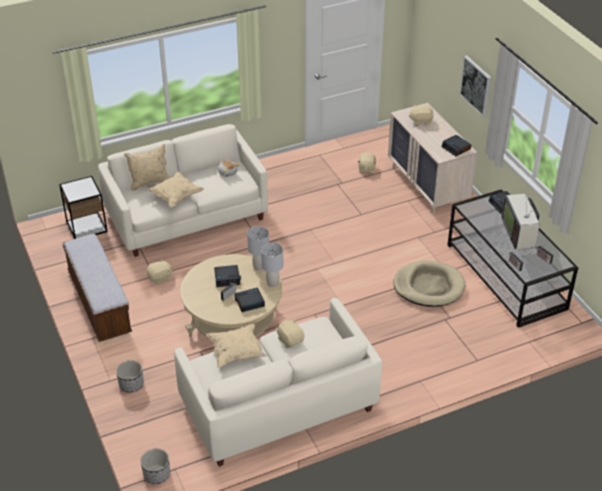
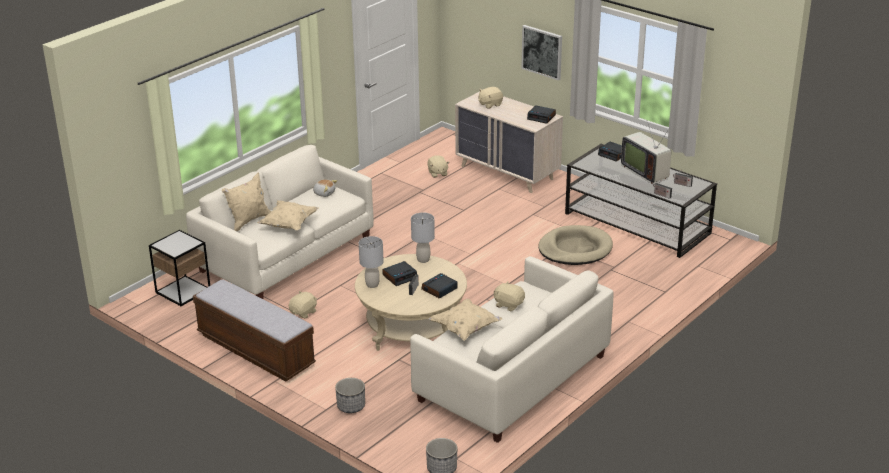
camera: 25 degrees left, 10 degrees down
(273, 283) = (448, 269): grey table lamp -> grey table lamp (372, 284)

